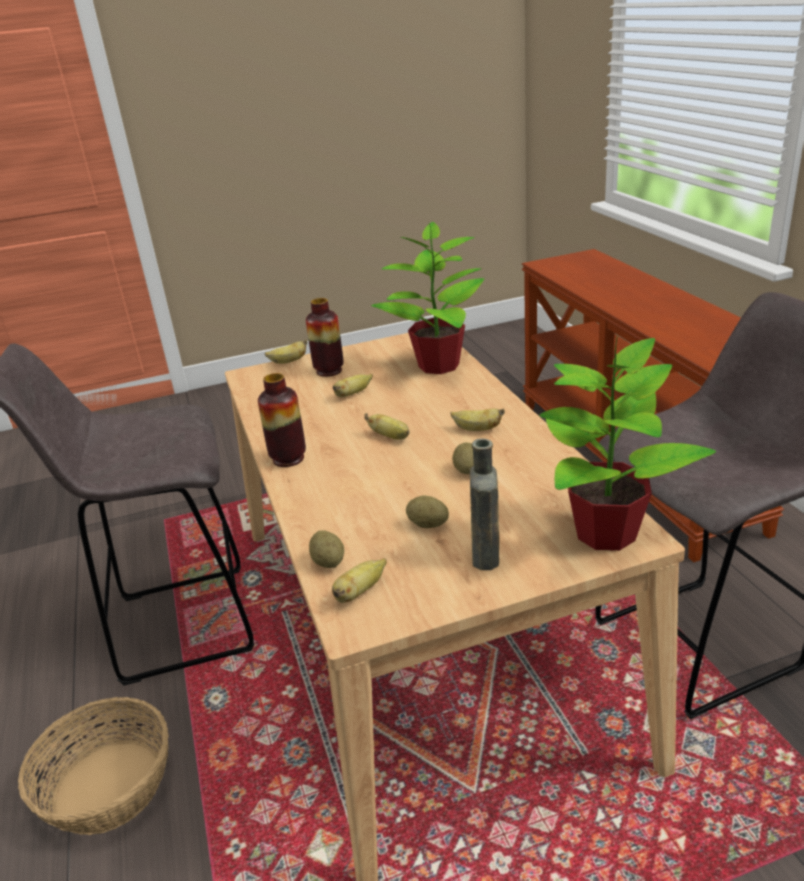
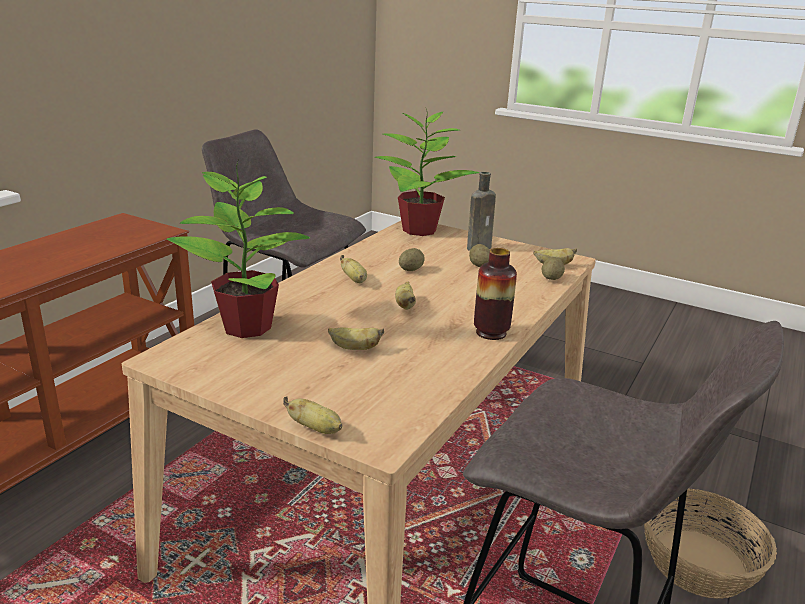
camera: 135 degrees left, 5 degrees down
(329, 371) = (315, 385): vase -> none

